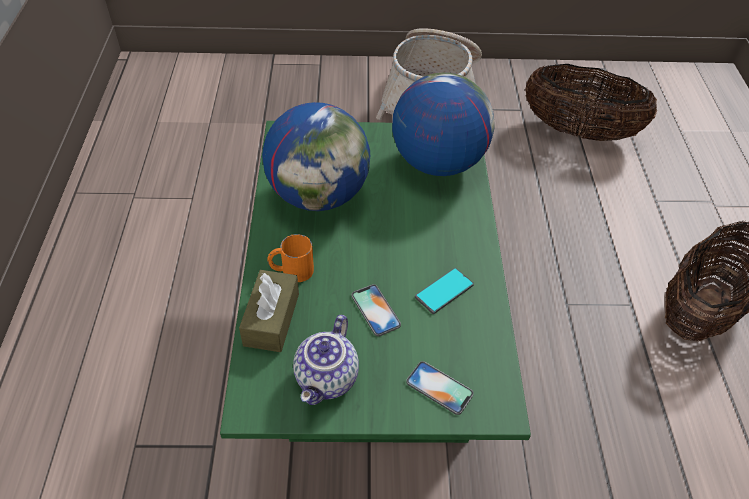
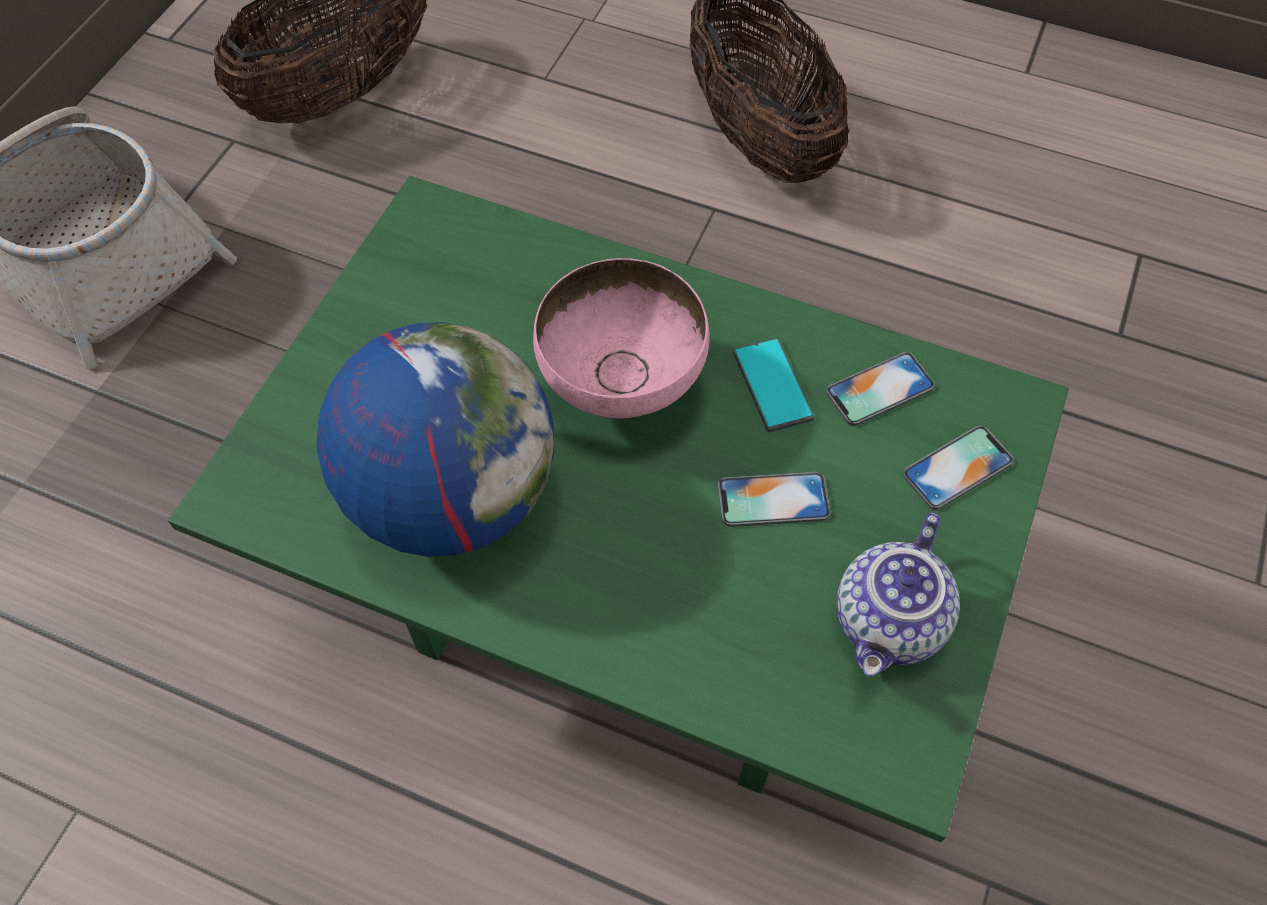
camera: 65 degrees left, 10 degrees up
(271, 319) = (728, 675): brown tissue box -> none
(291, 270) = (625, 605): orange mug -> none
(328, 379) = (891, 624): teapot -> teapot turned 75 degrees clockwise
(409, 233) = (623, 385): none -> pink bowl
(437, 162) = (473, 275): globe -> none
(470, 338) = (879, 389): none -> phone

